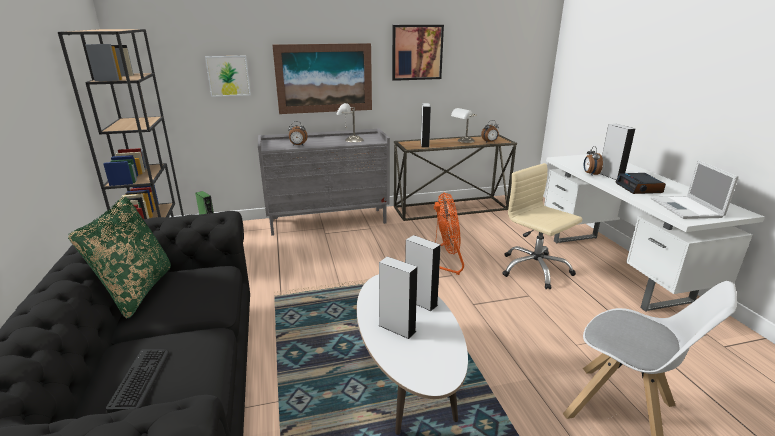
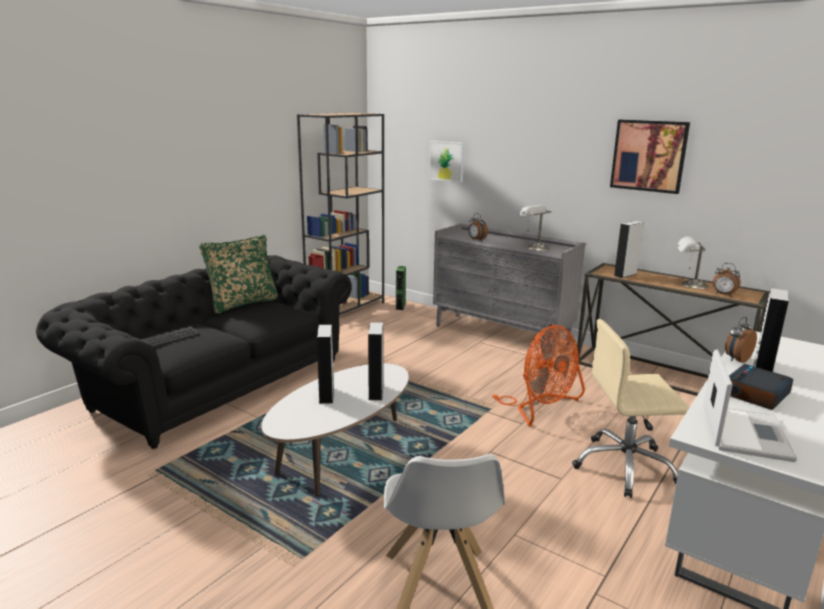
camera: 50 degrees right, 5 degrees down
(324, 78) = (533, 175): picture -> none
(534, 269) = (625, 467): beige office chair -> beige office chair turned 105 degrees counterclockwise
(687, 208) = (744, 432): laptop -> laptop turned 150 degrees clockwise

